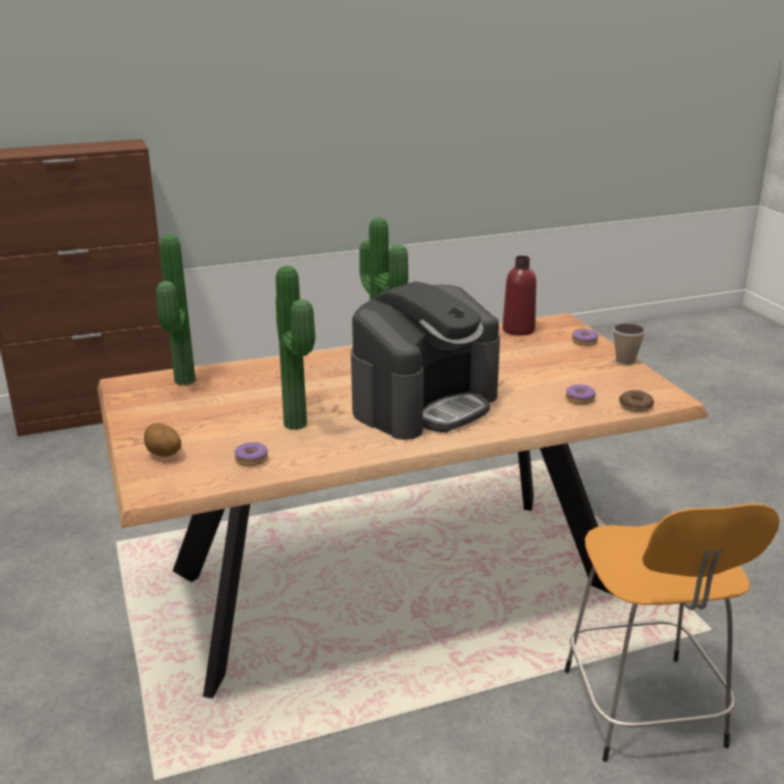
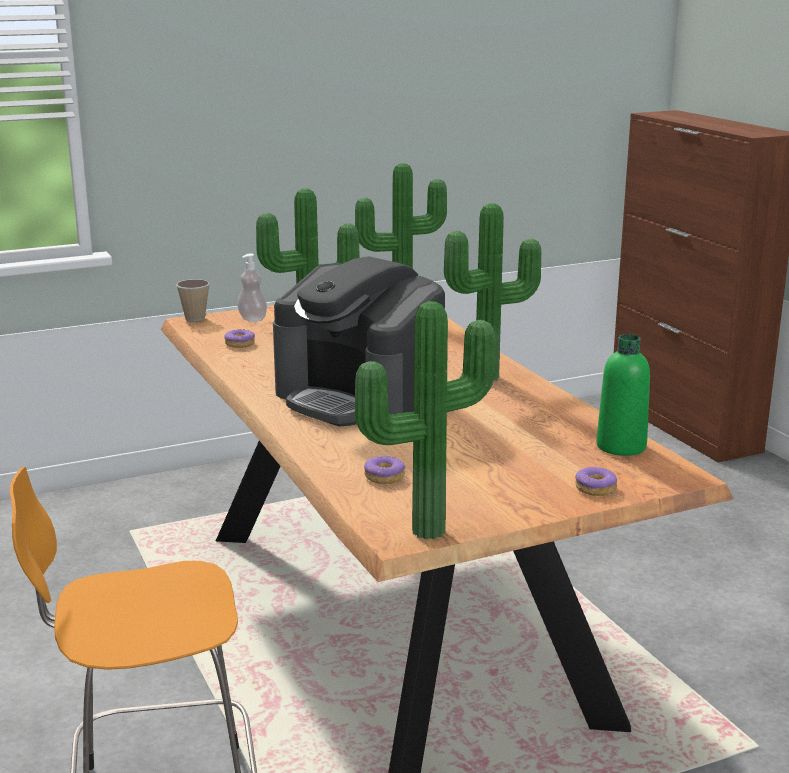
camera: 85 degrees right, 5 degrees down
(163, 454) = (252, 319): potato -> soap dispenser
(518, 330) = (621, 446): red bottle -> green bottle
(625, 361) = (531, 513): cup -> cup (195, 318)
(635, 406) = (367, 510): donut -> none
(656, 390) = (424, 528): none -> potted plant

